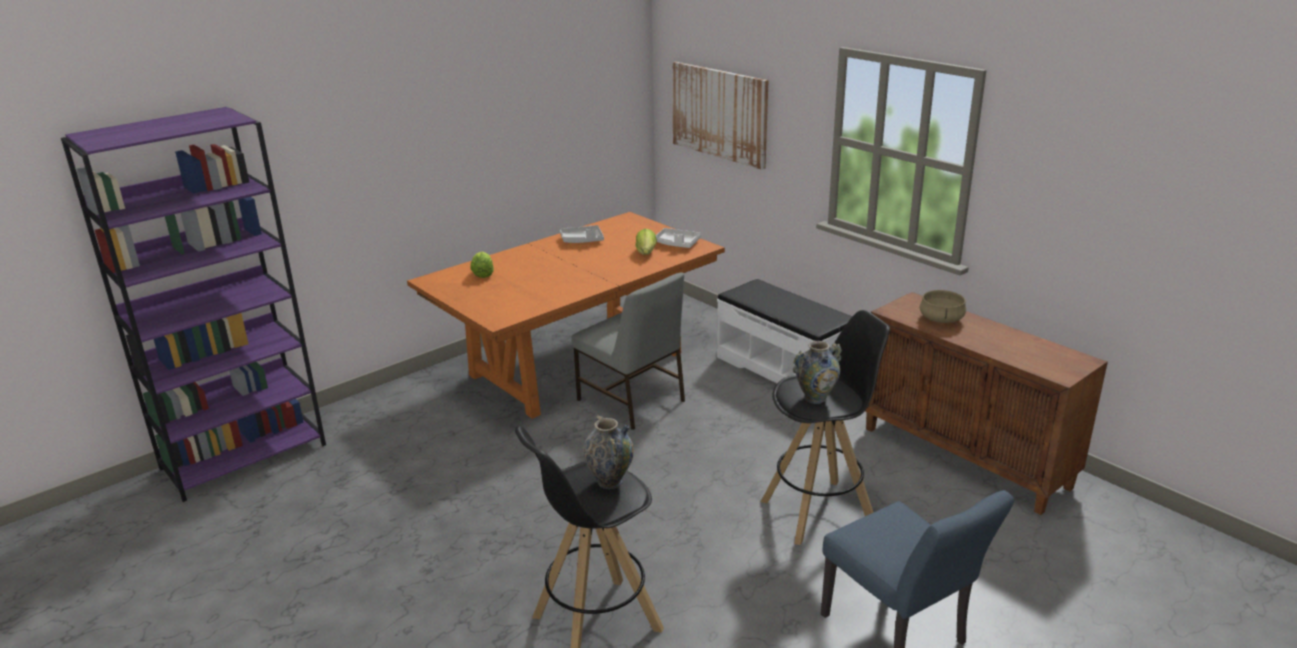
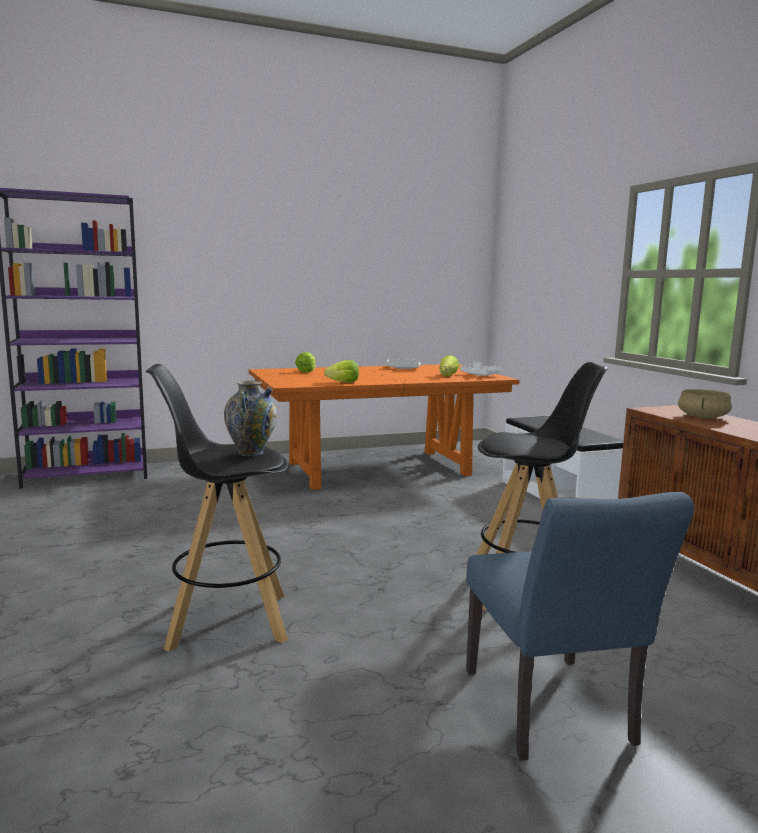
camera: 20 degrees right, 15 degrees down
(553, 297) = (343, 382): none -> lettuce
(631, 401) = (403, 493): grey chair -> none
(719, 113) = (536, 277): picture -> none
(815, 398) = (520, 443): vase -> none

